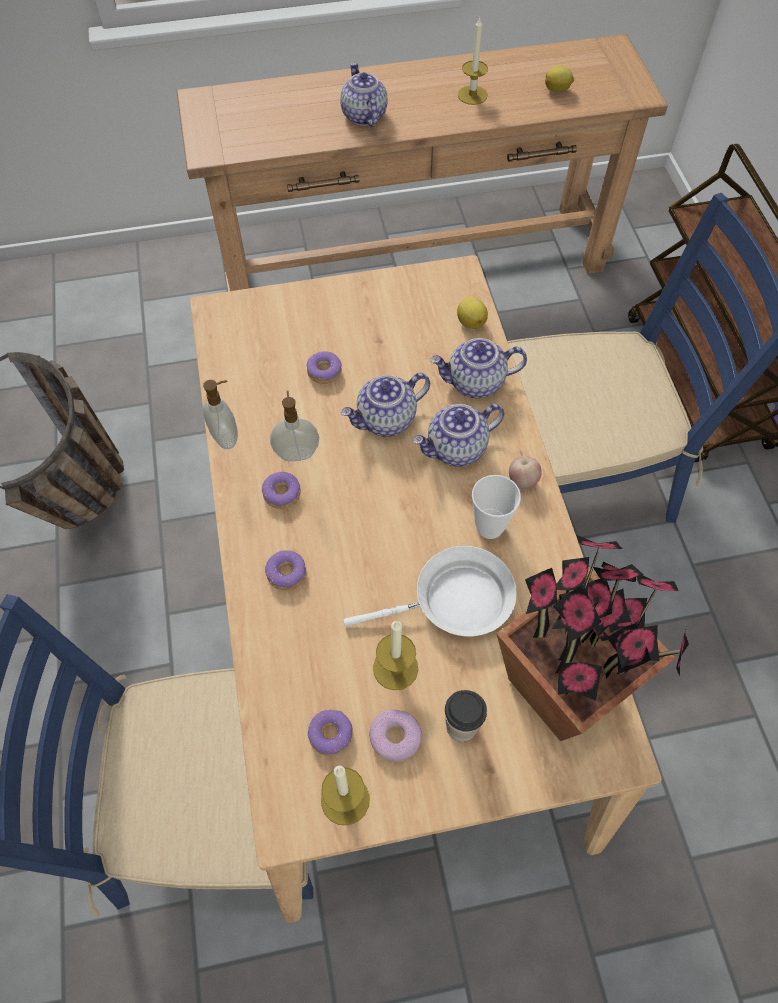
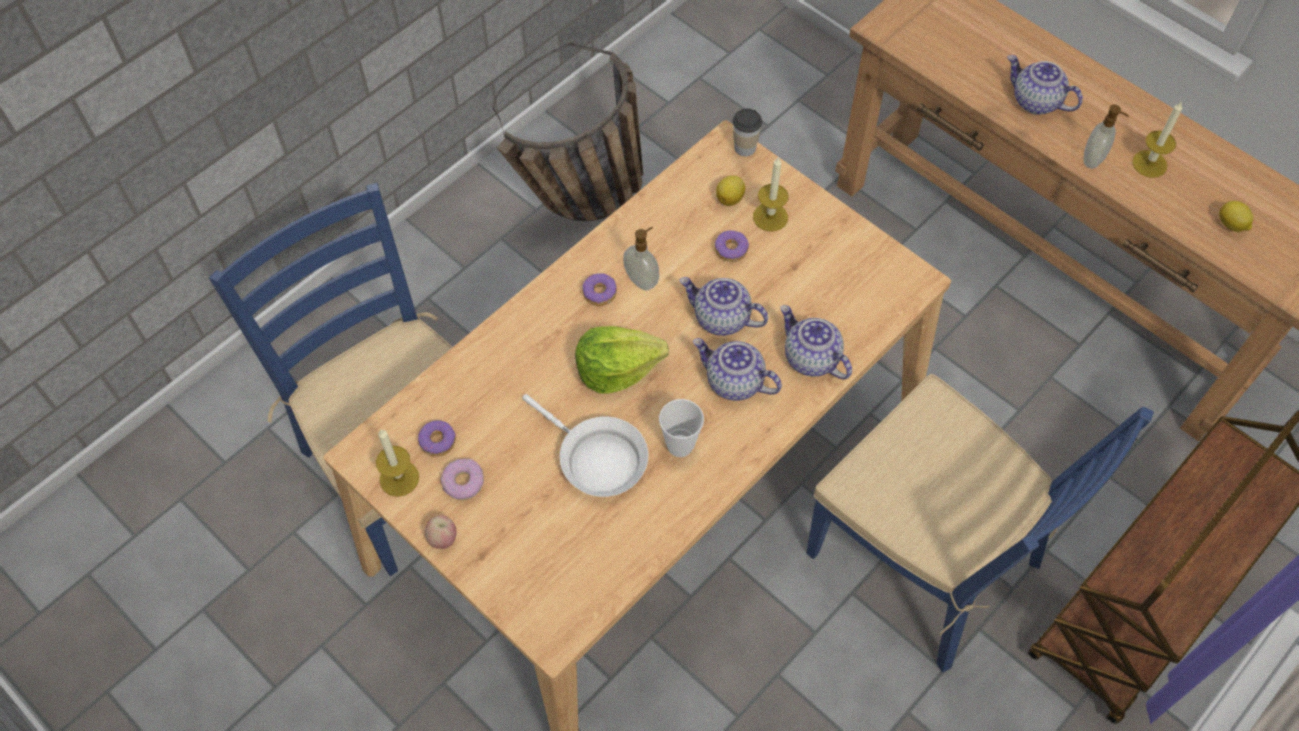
camera: 55 degrees right, 0 degrees up
(226, 437) = (619, 227): soap dispenser -> soap dispenser (1093, 159)
(287, 574) = (537, 338): donut -> none
(363, 115) = (1035, 101): teapot -> teapot turned 90 degrees counterclockwise
(373, 528) = (617, 369): none -> lettuce
(395, 668) = (515, 451): candle -> candle (770, 217)
(461, 727) = (500, 520): cup -> cup (744, 147)
(470, 322) = (872, 318): lemon -> lemon (730, 198)
(522, 481) = (741, 445): apple -> apple (443, 539)
(564, 688) = (580, 572): potted plant -> none

